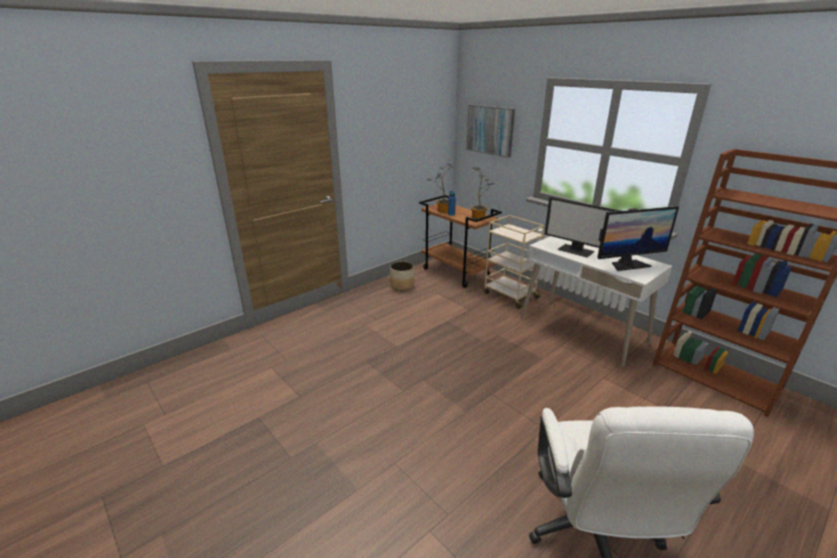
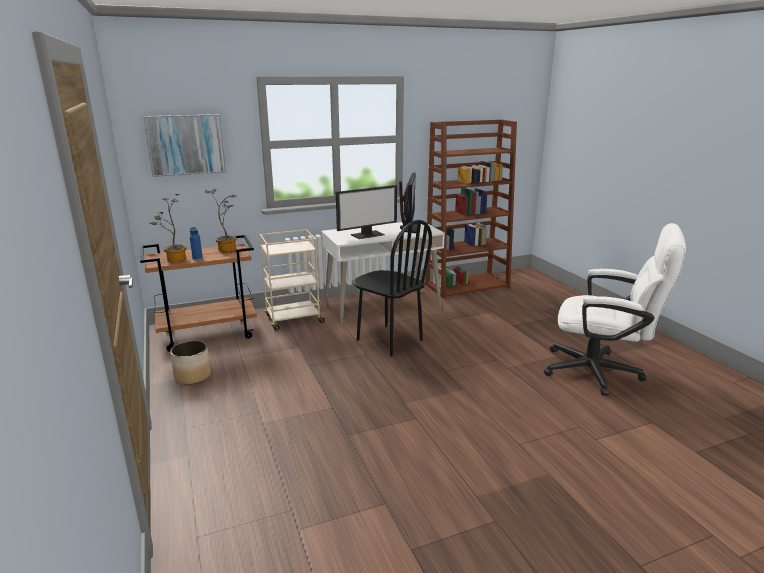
camera: 70 degrees left, 5 degrees down
(519, 349) = (389, 340): none -> black chair

